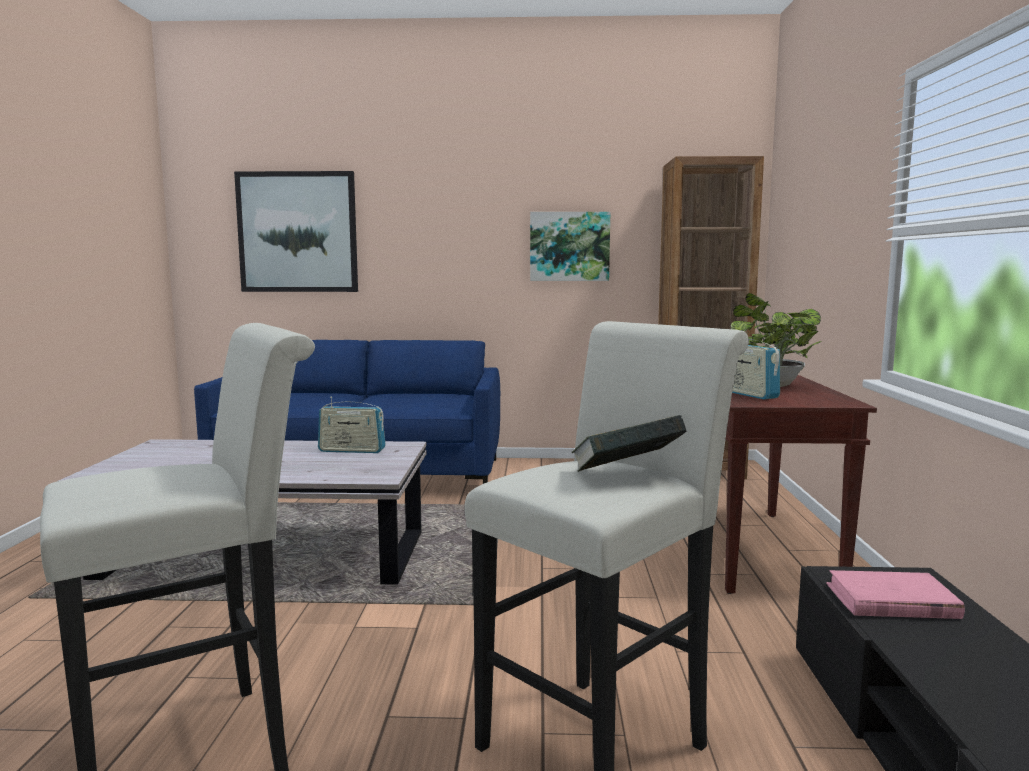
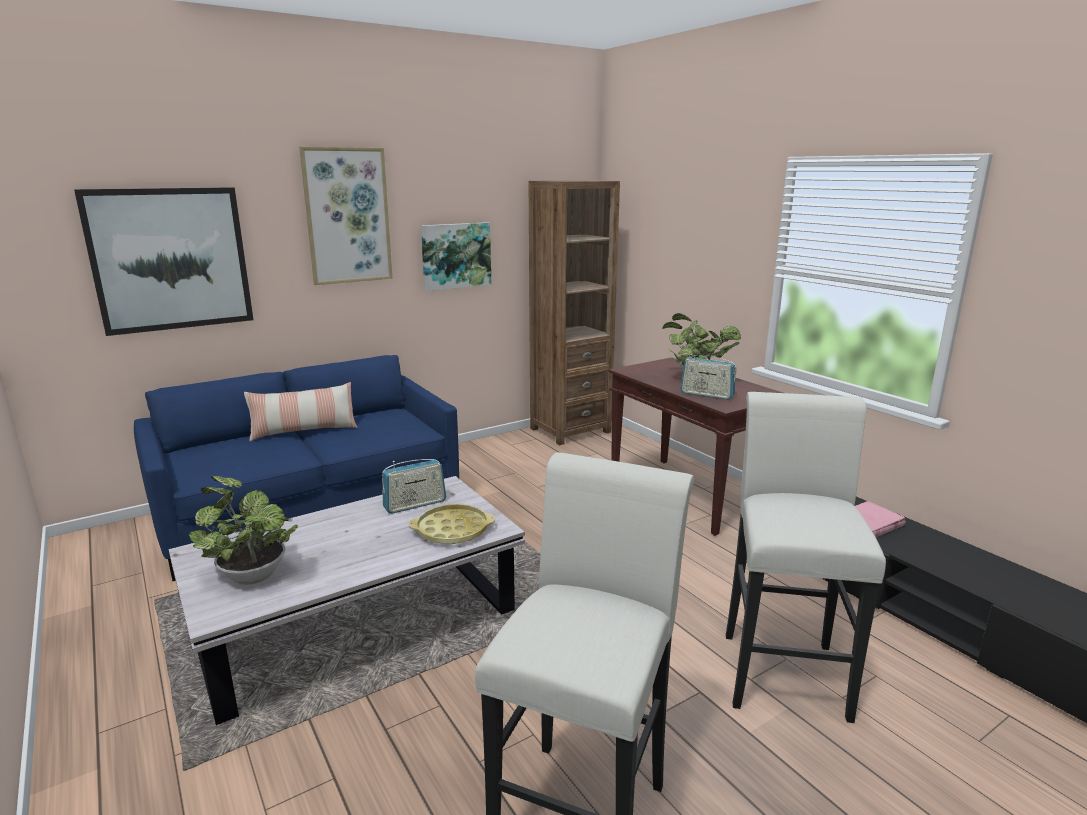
camera: 35 degrees left, 10 degrees up
(160, 460) = (250, 574): none -> potted plant
(342, 470) = (452, 530): none -> yellow tray
(365, 395) = (304, 431): none -> pillow
(454, 200) = (347, 216): none -> picture
(626, 475) = (824, 506): book -> none

